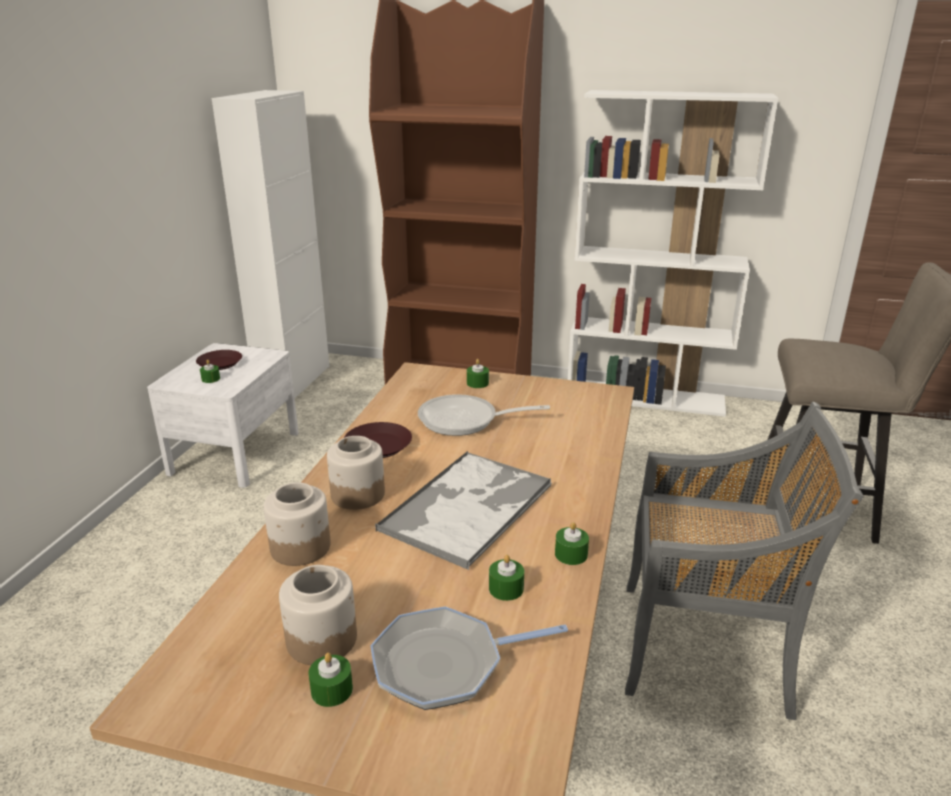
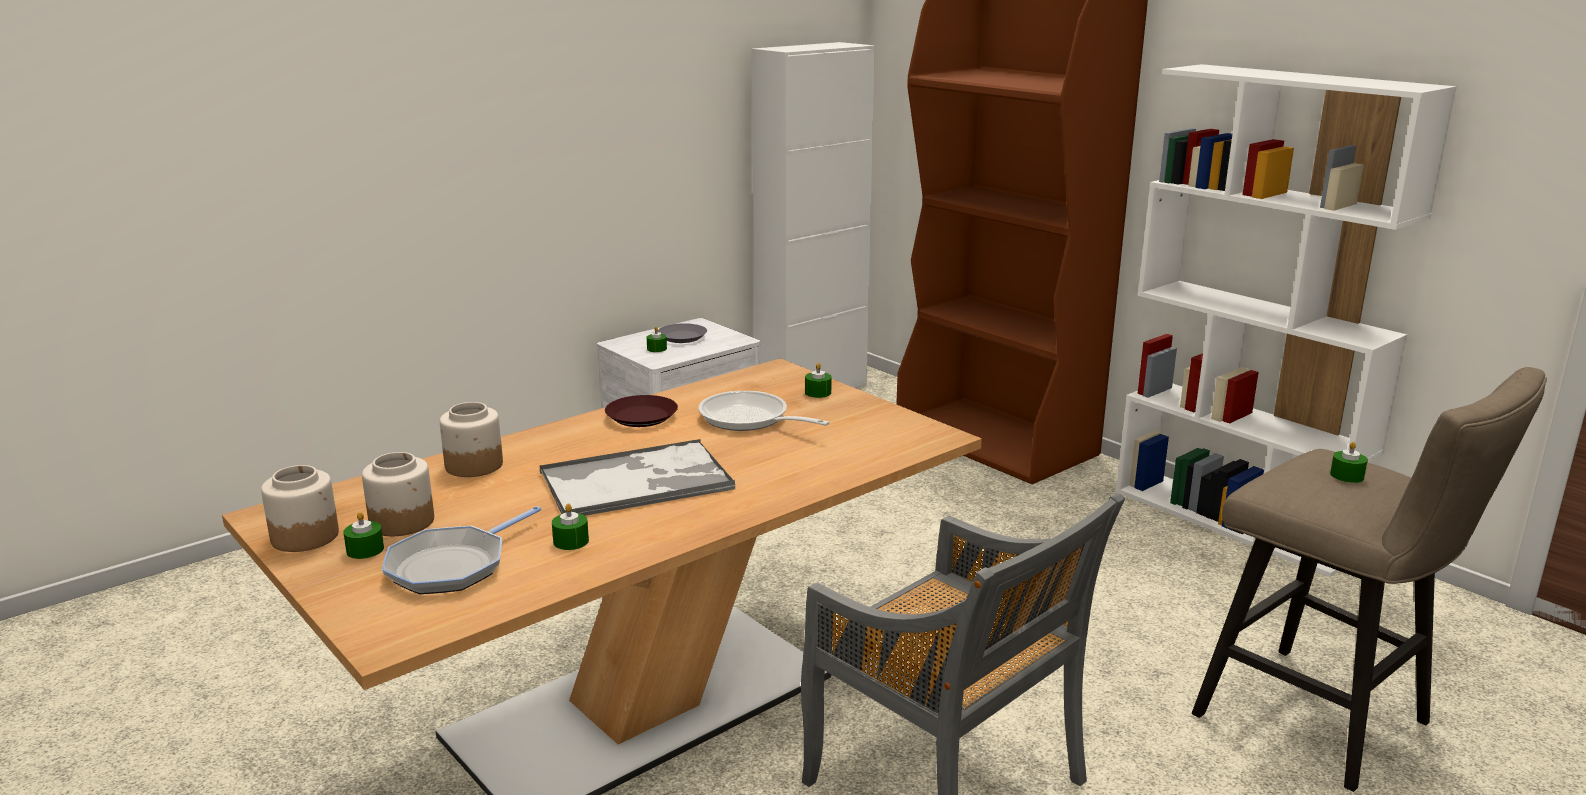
camera: 35 degrees right, 5 degrees down
(219, 364) = (681, 337): brown plate -> grey plate
(357, 494) = (568, 445): jar -> jar (305, 536)
(445, 664) = (452, 565): frying pan -> frying pan turned 75 degrees counterclockwise
(571, 554) = (661, 539): green candle -> green candle (1347, 476)

